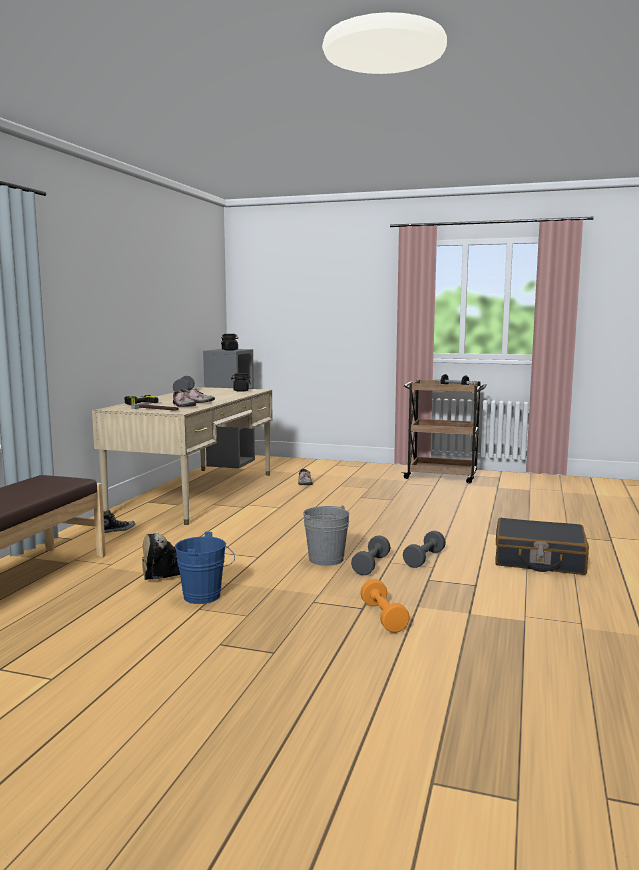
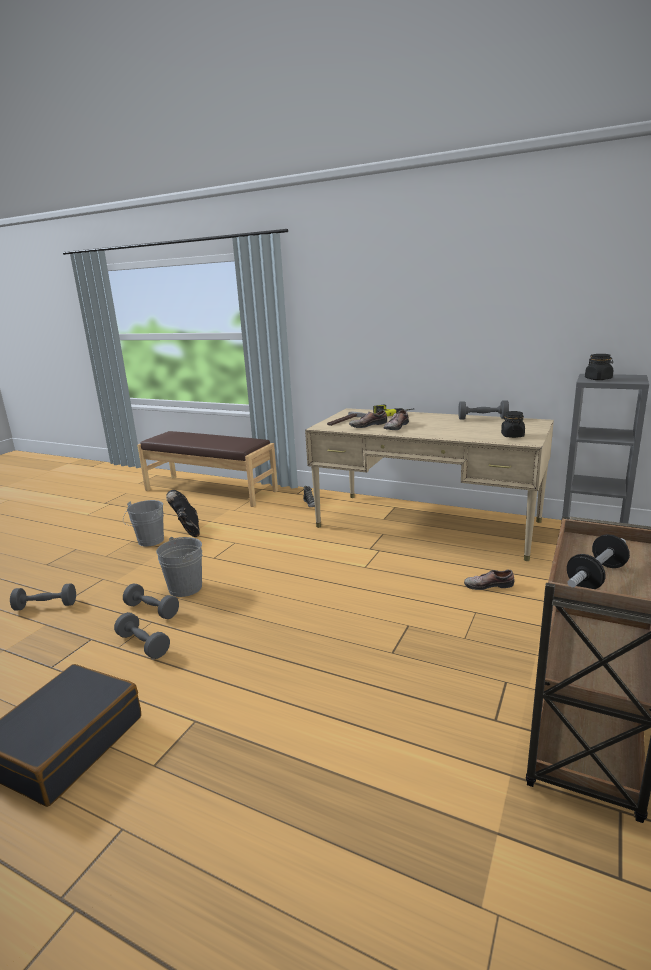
camera: 100 degrees right, 10 degrees up
(206, 596) = (149, 542): blue bucket -> grey bucket
(383, 617) = (46, 606): orange dumbbell -> grey dumbbell

